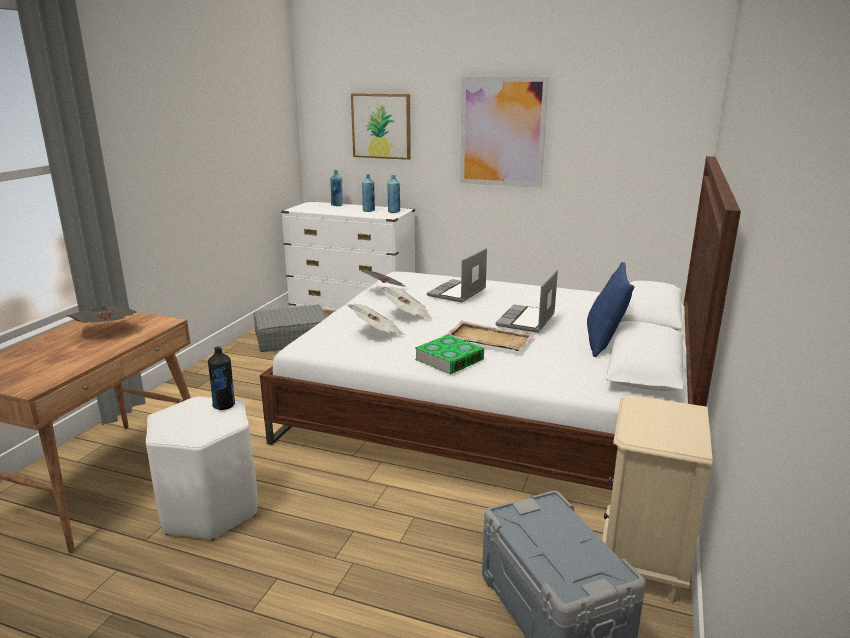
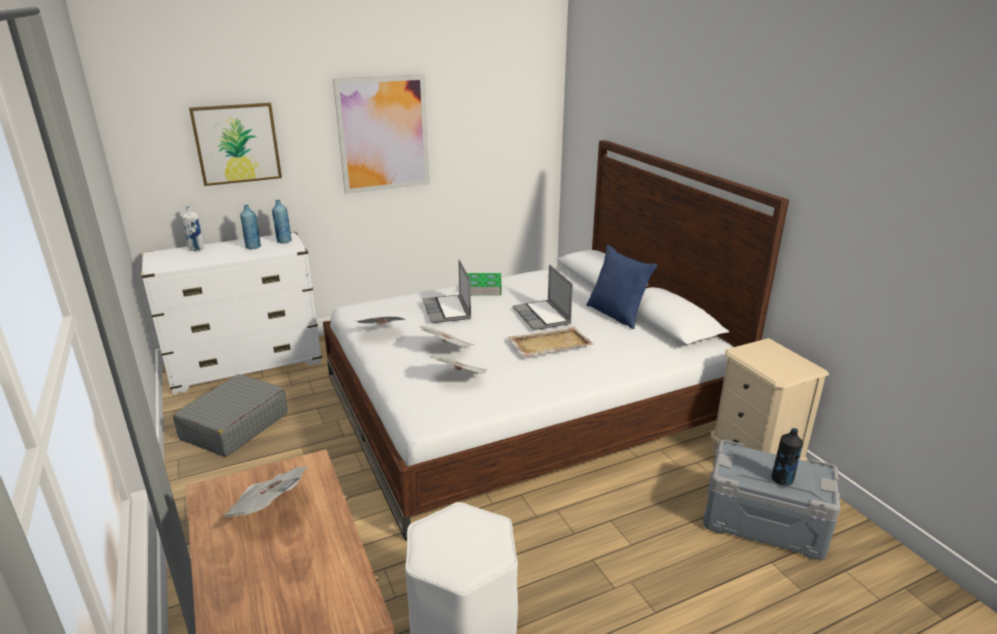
camera: 45 degrees left, 5 degrees up
(224, 406) = (459, 515): black bottle -> black bottle (782, 480)
(337, 205) = (196, 249): blue bottle -> white bottle
(449, 359) = (559, 375): book -> book (483, 288)

